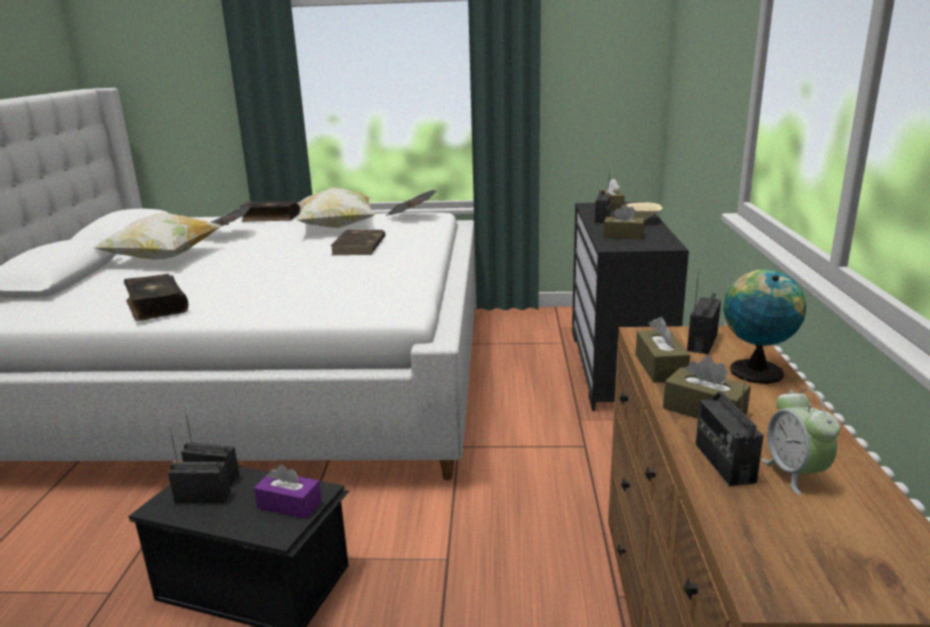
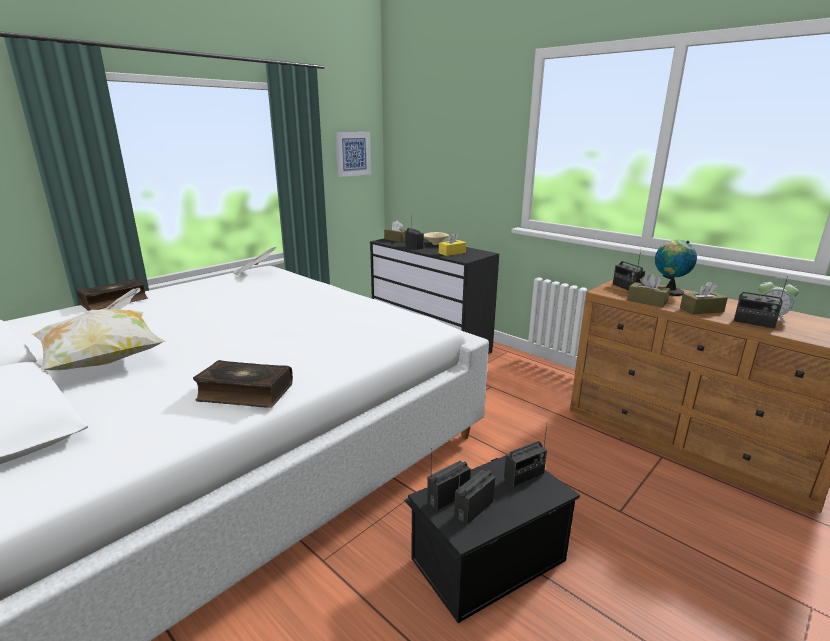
camera: 50 degrees left, 0 degrees up
(289, 504) = (524, 476): purple tissue box -> radio
(337, 227) = (213, 293): pillow -> none
(359, 246) = (279, 300): brown book -> none
(609, 79) = (352, 154): none -> picture
(623, 236) = (452, 253): brown tissue box -> yellow tissue box

